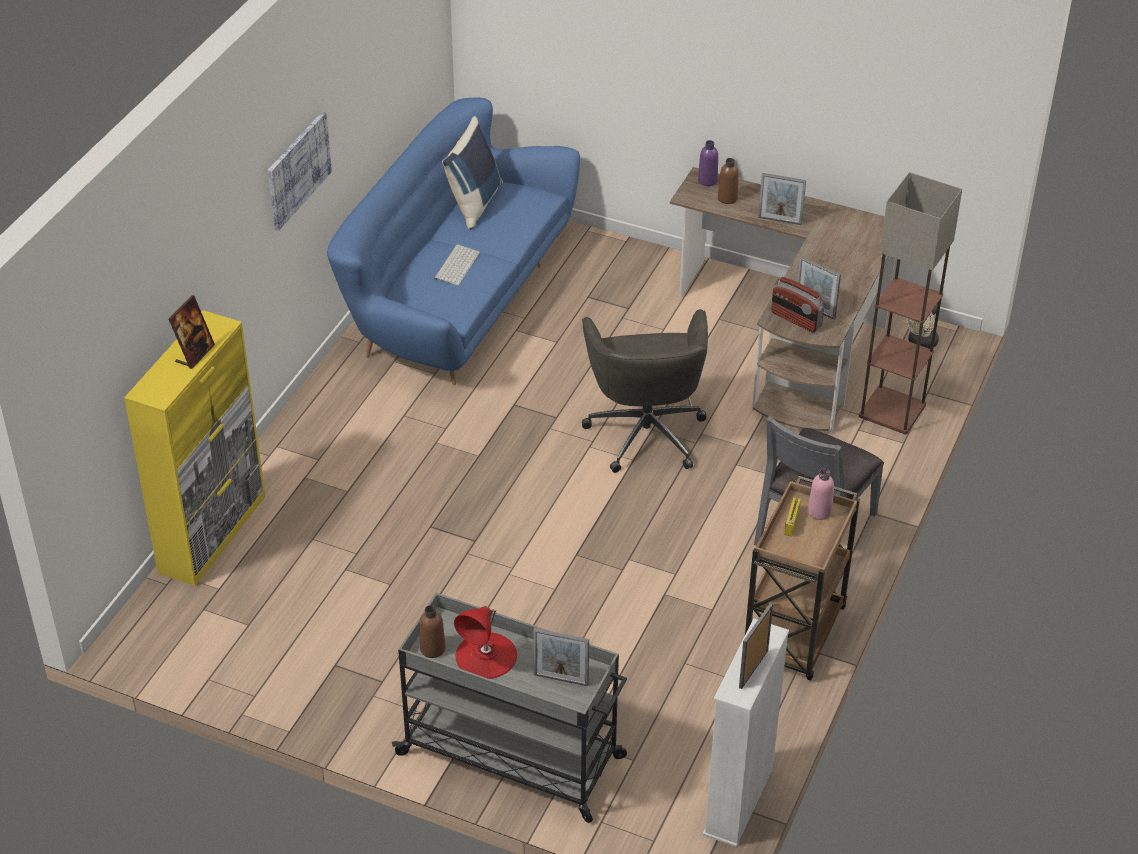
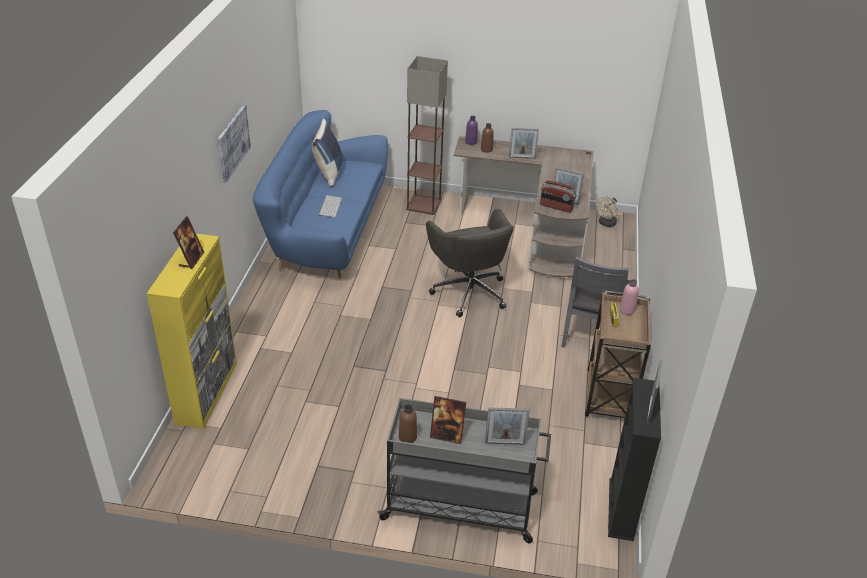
camera: 15 degrees left, 5 degrees down
(486, 655) = (447, 435): red table lamp -> picture frame
(738, 801) = (621, 509): white bookcase -> black bookcase
(893, 410) = (608, 260): floor lamp -> floor lamp (424, 204)

